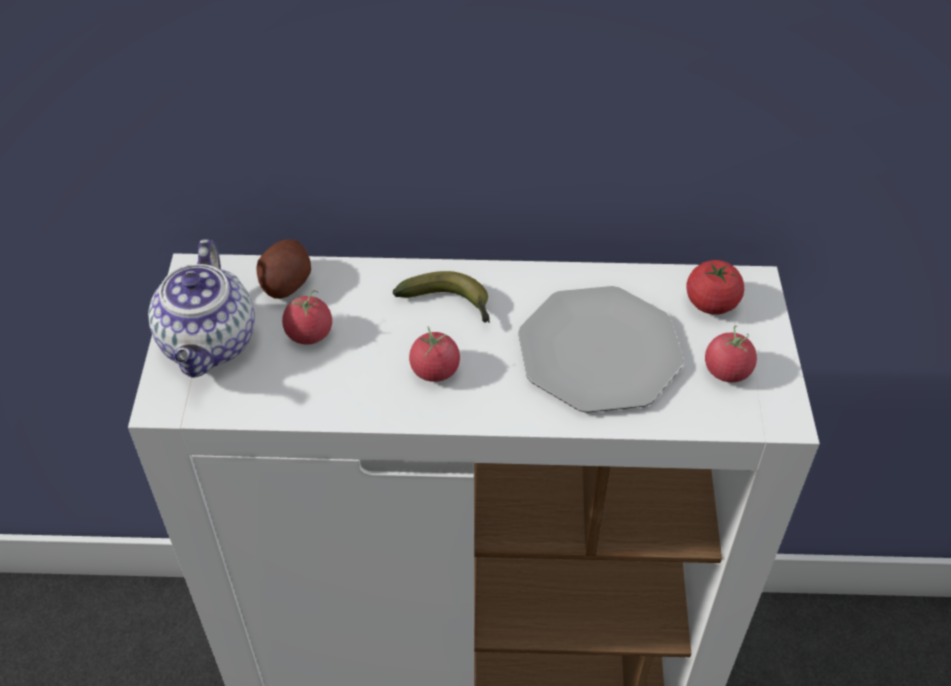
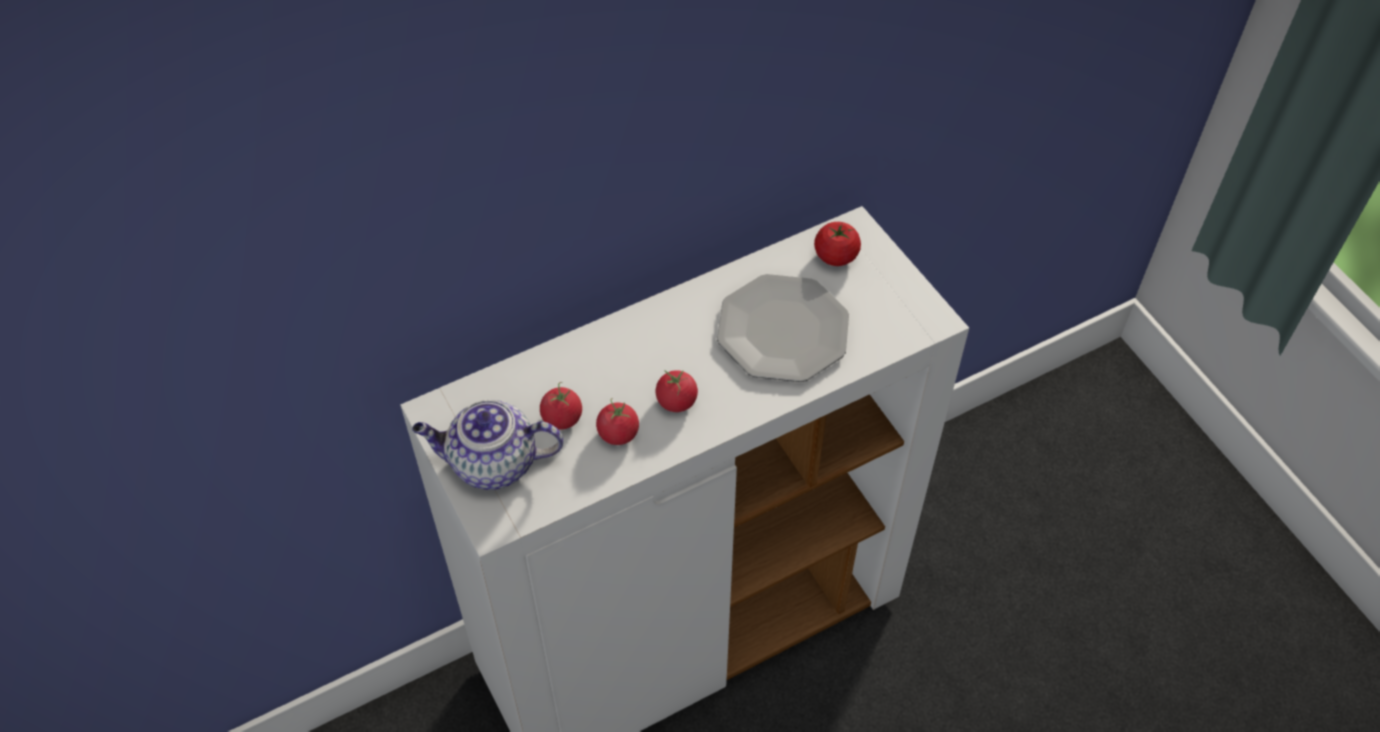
camera: 30 degrees left, 5 degrees up
(209, 344) = (491, 463): teapot -> teapot turned 120 degrees clockwise
(285, 283) = (512, 386): potato -> none
(450, 304) = (651, 344): banana -> none
(727, 370) = (878, 303): tomato -> tomato (618, 433)

